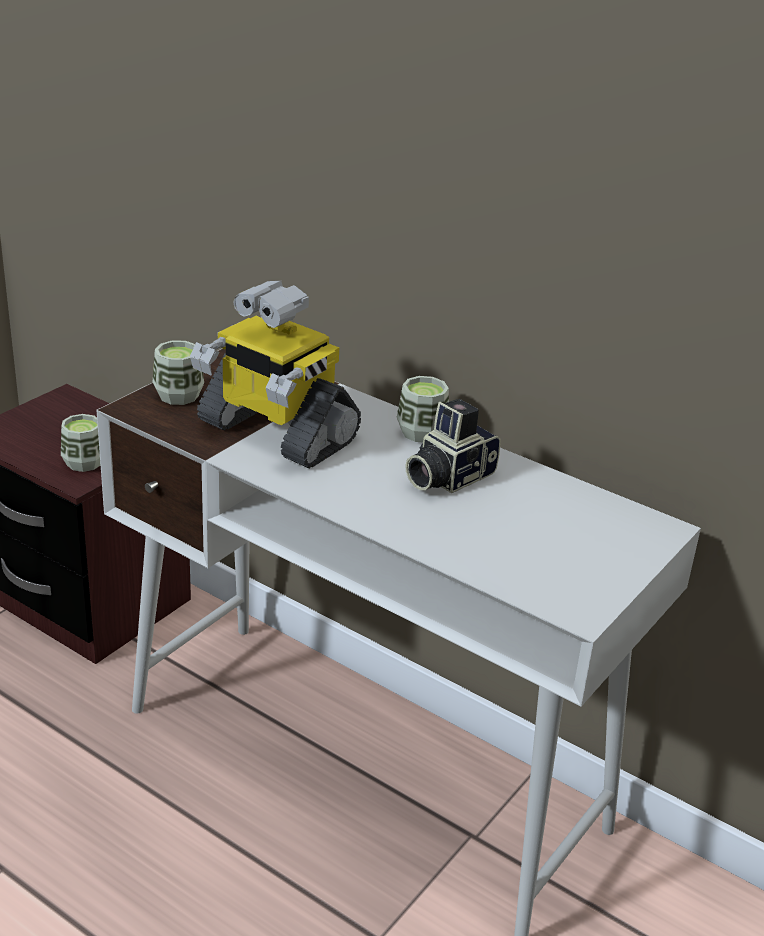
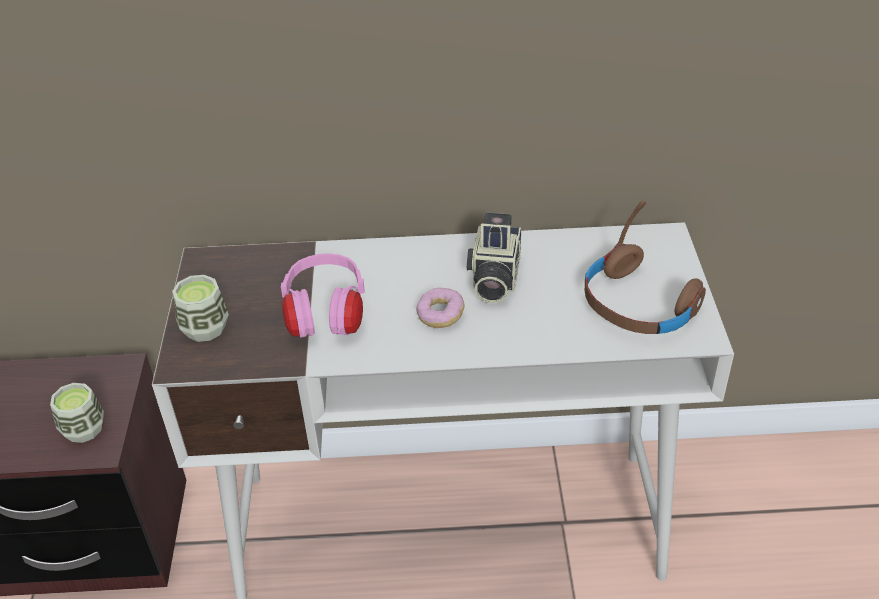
camera: 35 degrees left, 10 degrees up
(275, 432) = (326, 316): toy robot -> pink headphones
(364, 477) = (440, 316): none -> donut
(421, 432) = (429, 251): cup -> none
(553, 560) = (638, 305): none -> brown headphones

